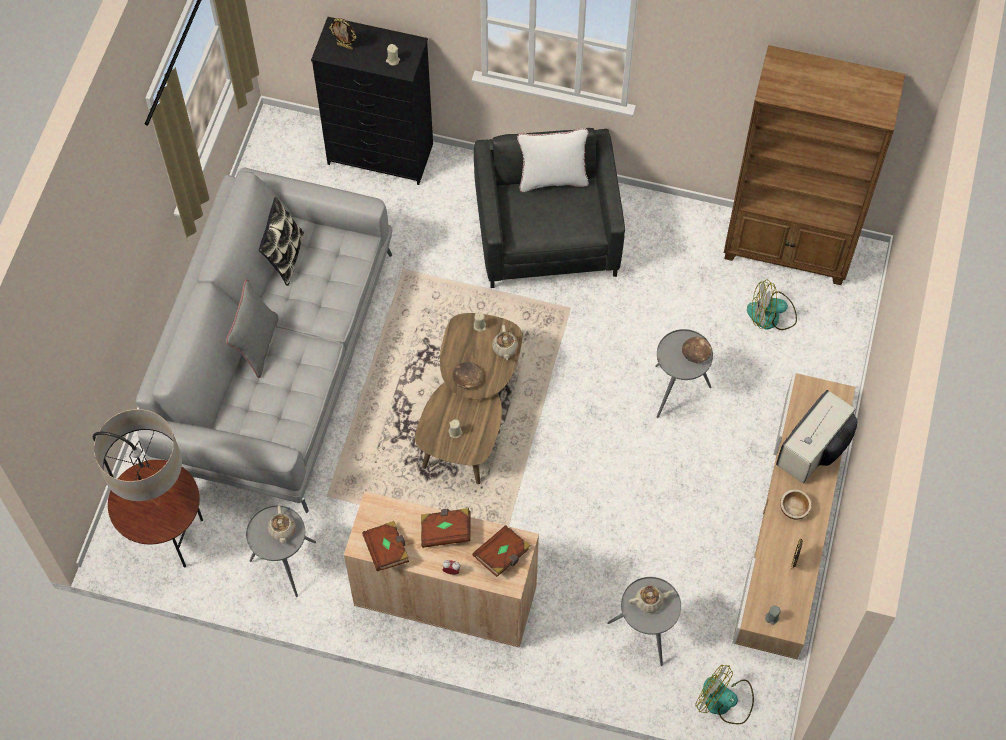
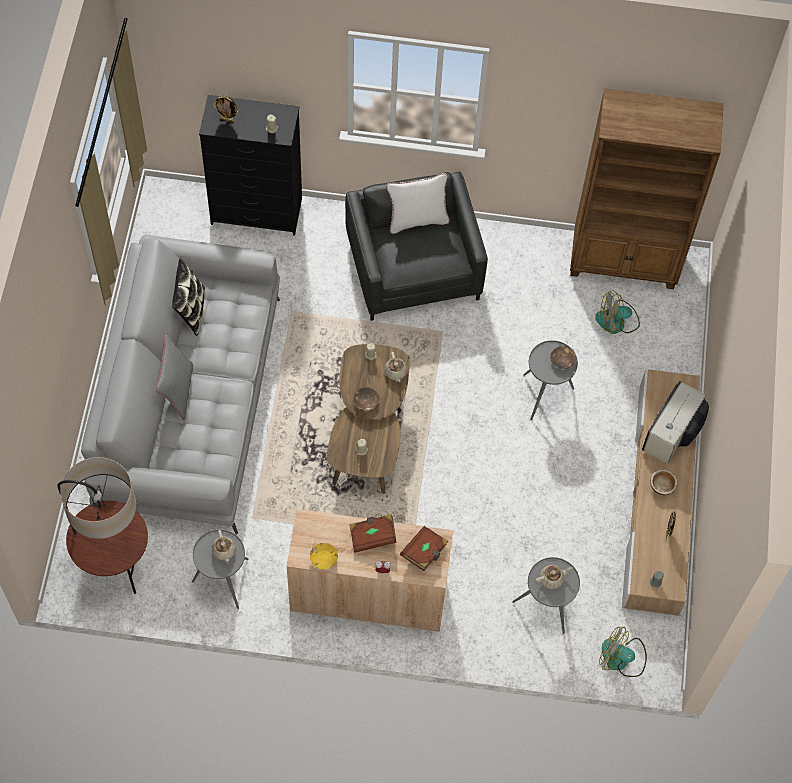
camera: 10 degrees left, 0 degrees up
(387, 550) = (324, 558): brown book -> yellow bowl

